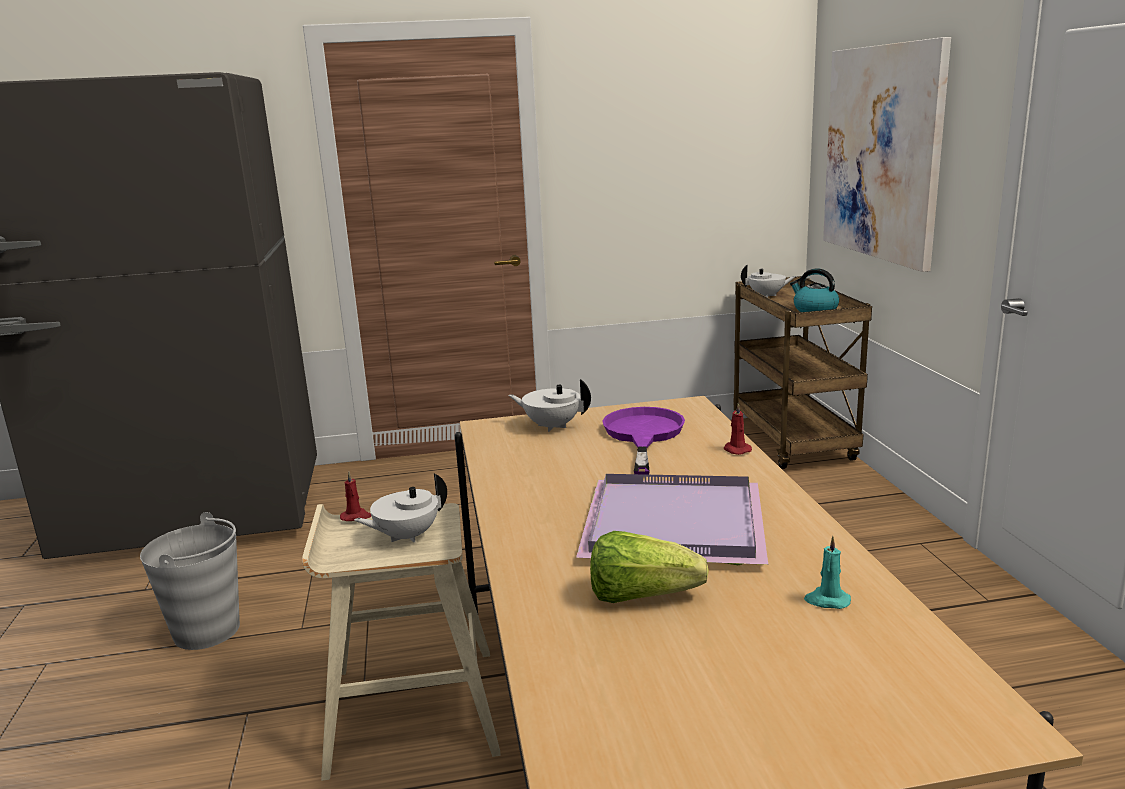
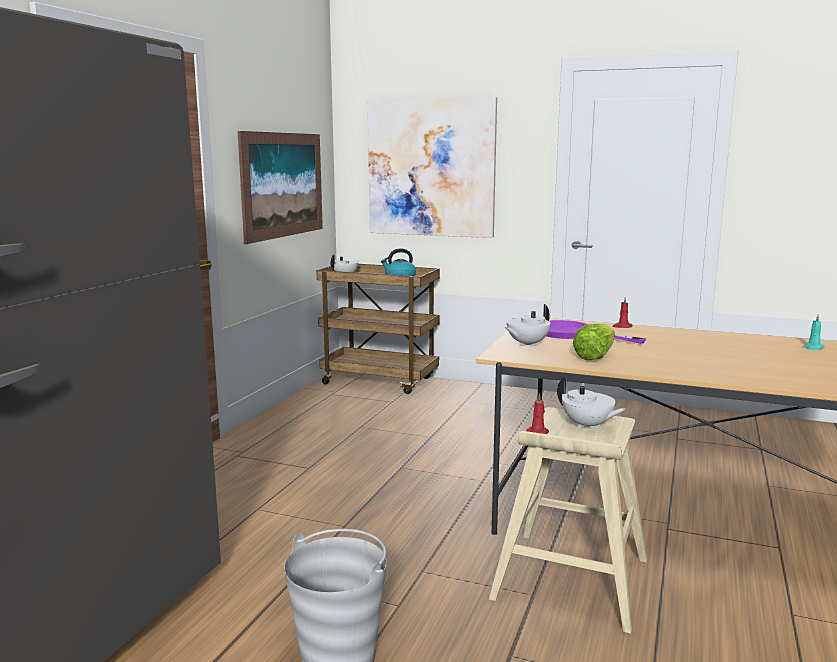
camera: 60 degrees left, 5 degrees down
(406, 536) = (587, 426): white teapot -> white teapot turned 45 degrees counterclockwise
(641, 596) = (793, 368): lettuce -> lettuce (594, 356)
(670, 523) = (710, 351): purple tray -> none
(678, 173) = (283, 185): none -> picture

